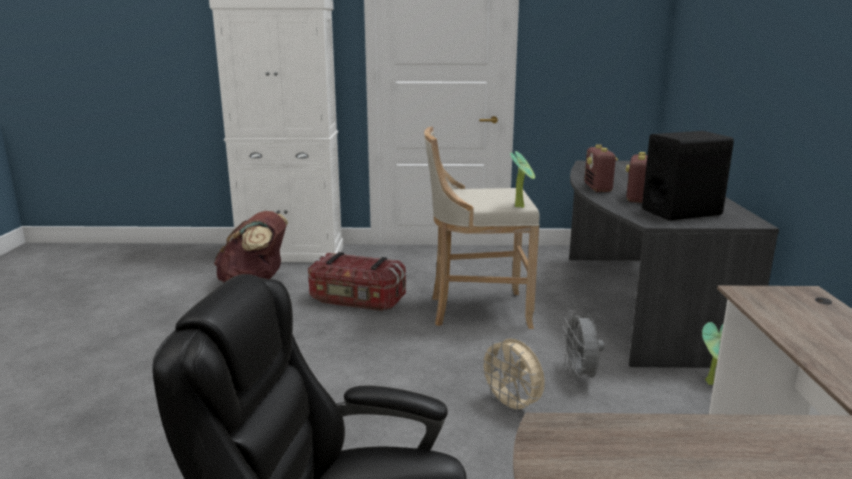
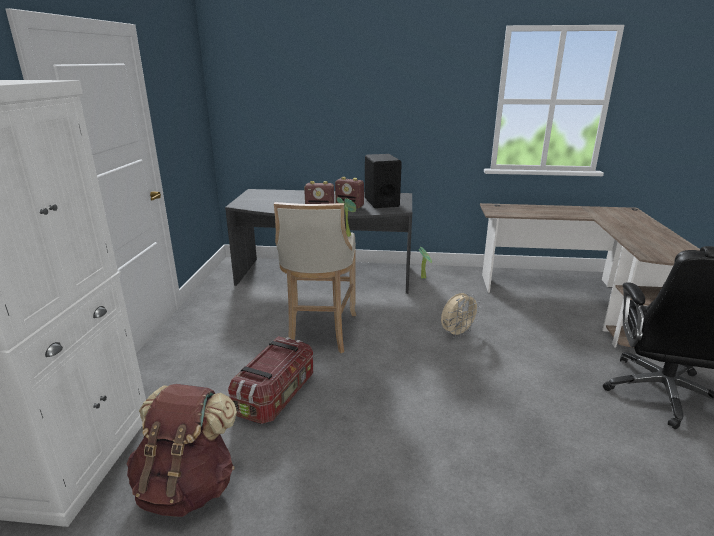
camera: 85 degrees left, 5 degrees up
(579, 377) = (421, 309): grey fan -> none

